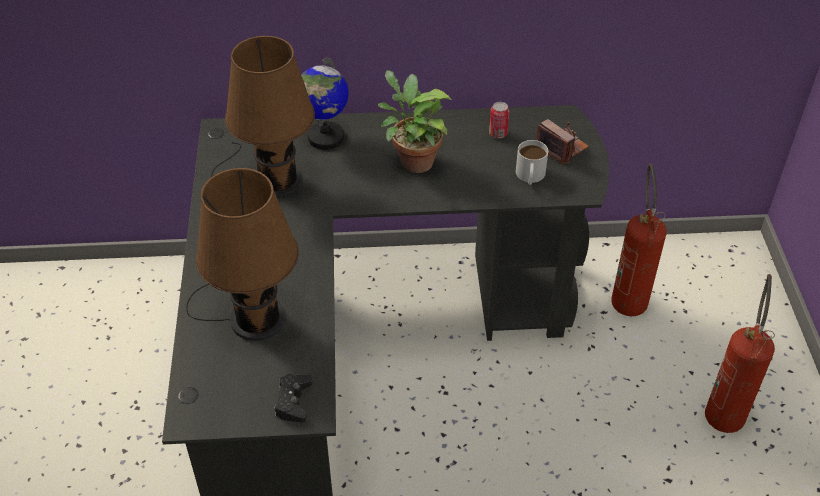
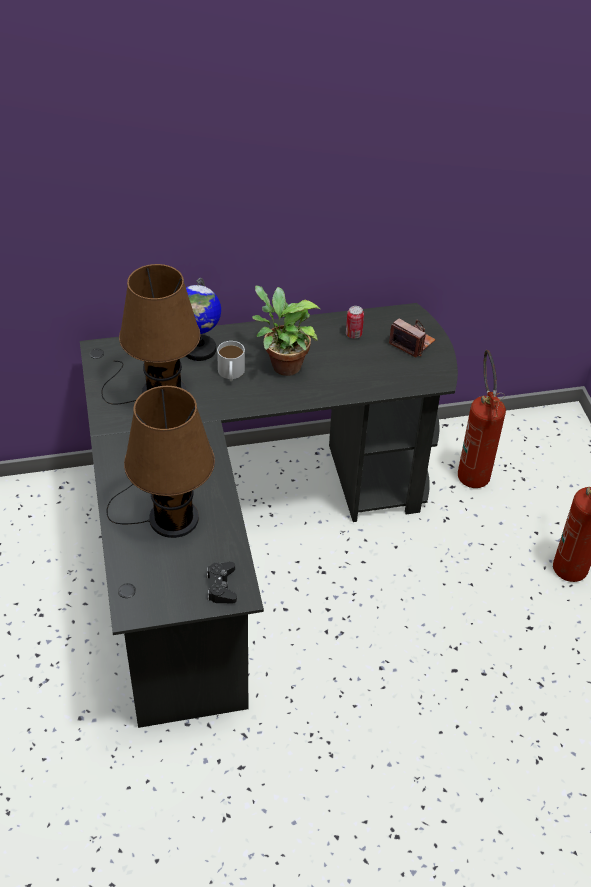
camera: 10 degrees left, 0 degrees up
(530, 176) = (389, 371): white mug -> white mug (231, 373)

